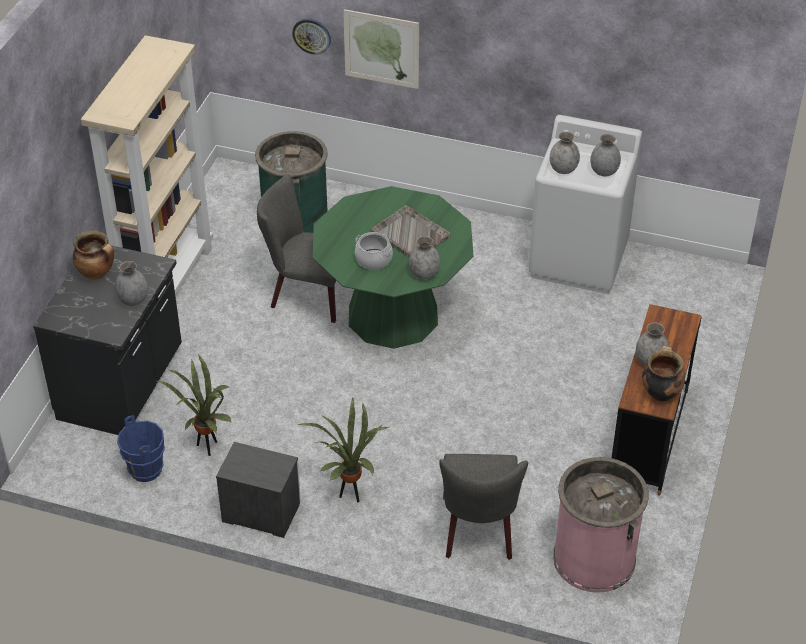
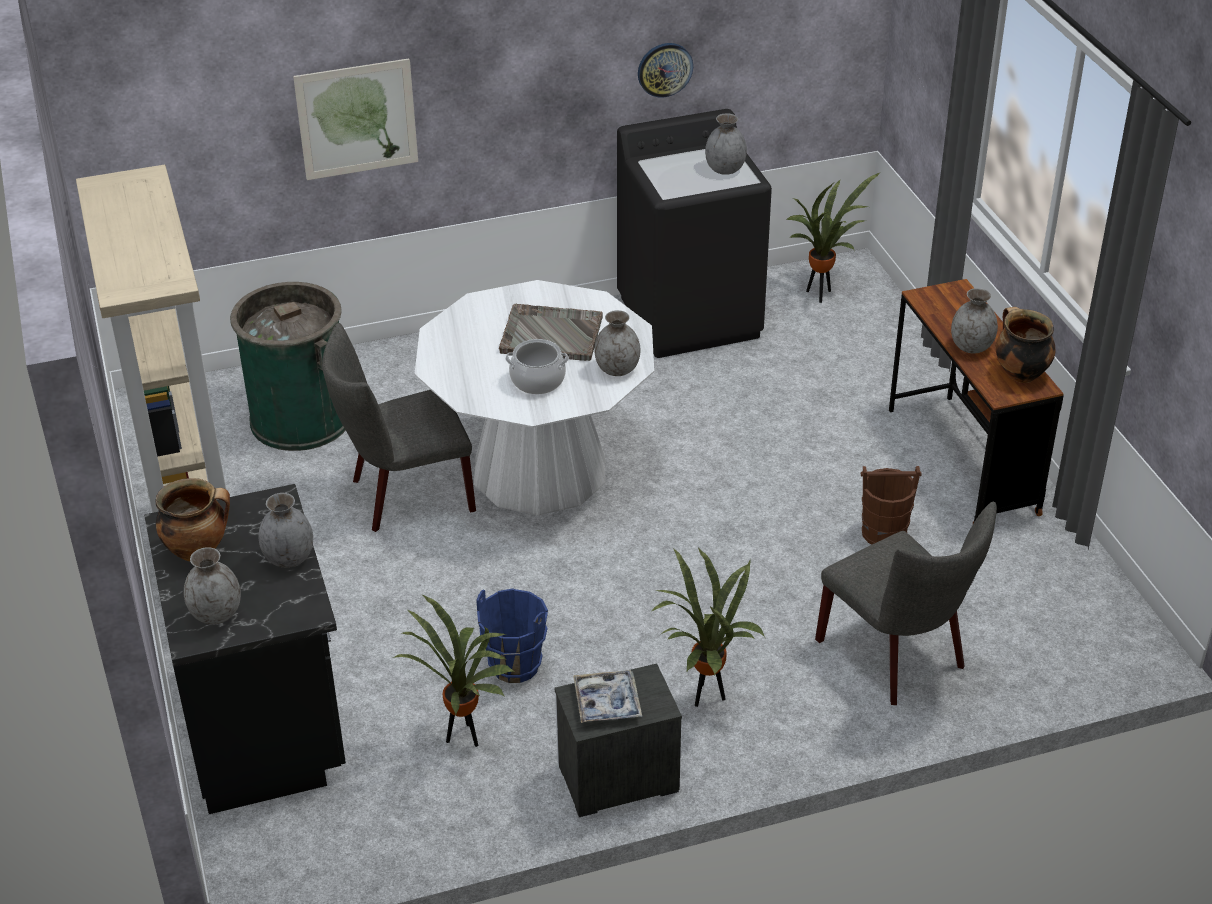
camera: 35 degrees left, 5 degrees down
(146, 470) = (408, 809): blue bucket -> blue bucket (515, 665)
(251, 464) = (607, 702): none -> tray
(312, 35) = (247, 136): wall clock -> wall clock (664, 69)
(393, 315) = (539, 470): green dining table -> white dining table
(551, 455) = (884, 533): none -> brown bucket
(563, 169) = (677, 184): grey vase -> grey vase (216, 613)
(579, 259) = (690, 316): white washing machine -> black washing machine
(594, 559) = (1049, 617): pink trash can -> none
(678, 283) = (821, 295): none -> potted plant

